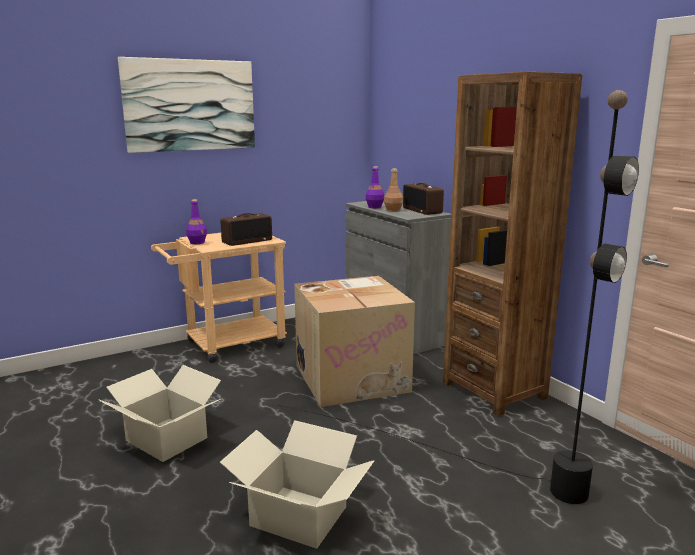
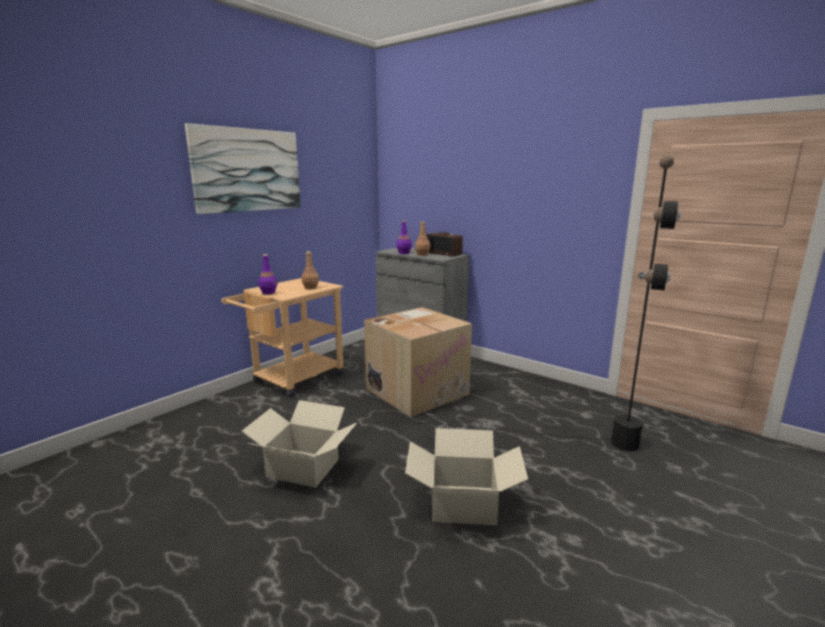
camera: 20 degrees left, 0 degrees up
(247, 241) = (310, 288): radio -> brown bottle
(494, 390) = (523, 383): brown bookcase -> none

